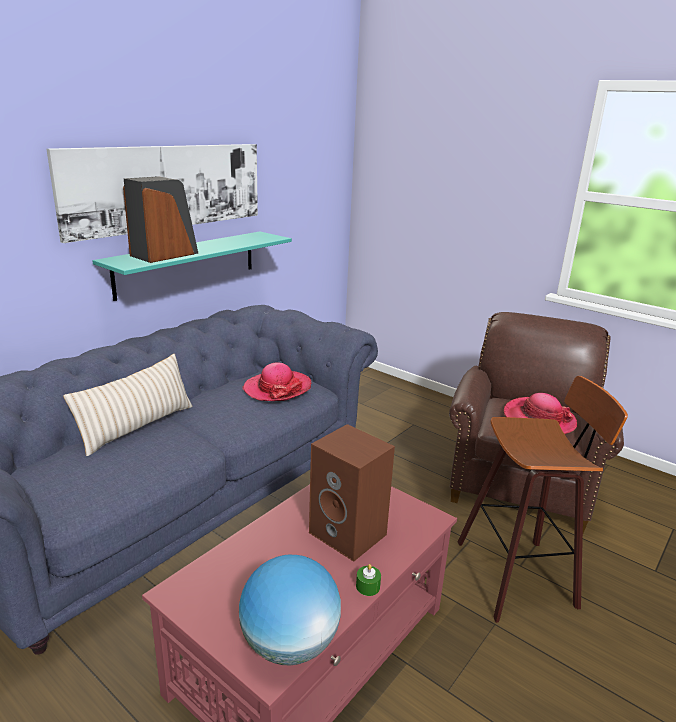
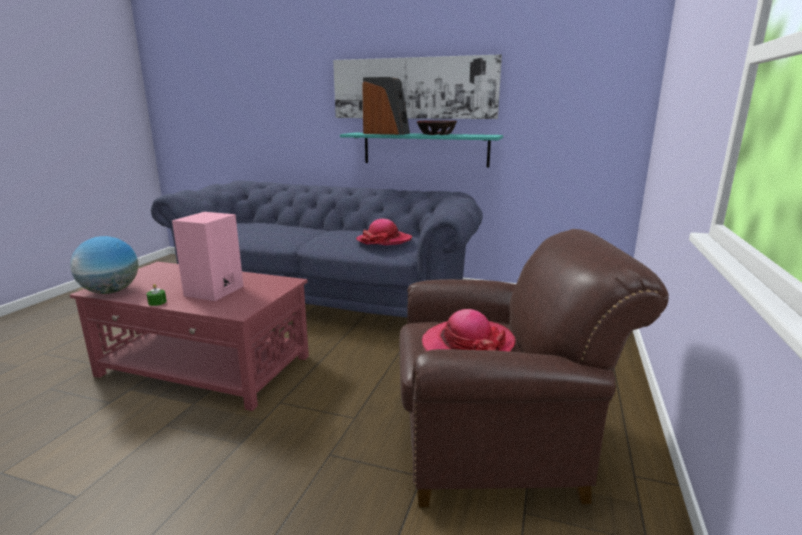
camera: 70 degrees right, 5 degrees down
(137, 427) = (301, 227): beige pillow -> none
(221, 244) = (436, 134): none -> bowl
(350, 534) = (214, 291): brown speaker -> pink speaker
(519, 575) = (314, 455): stool -> none

